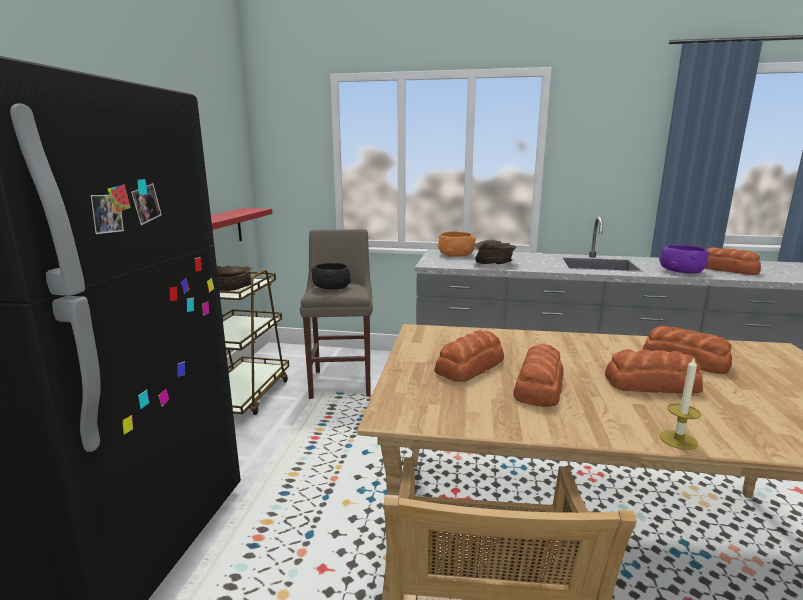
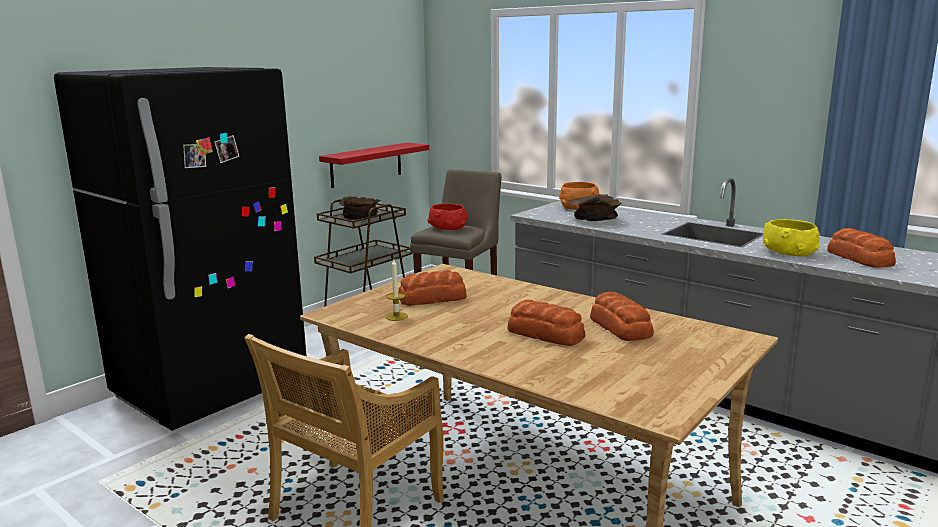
camera: 30 degrees right, 0 degrees up
(331, 287) = (447, 227): black bowl -> red bowl
(538, 386) = (454, 318): bread -> none
(678, 440) = (481, 362): candle -> candle (396, 316)
(680, 271) = (788, 252): purple bowl -> yellow bowl

